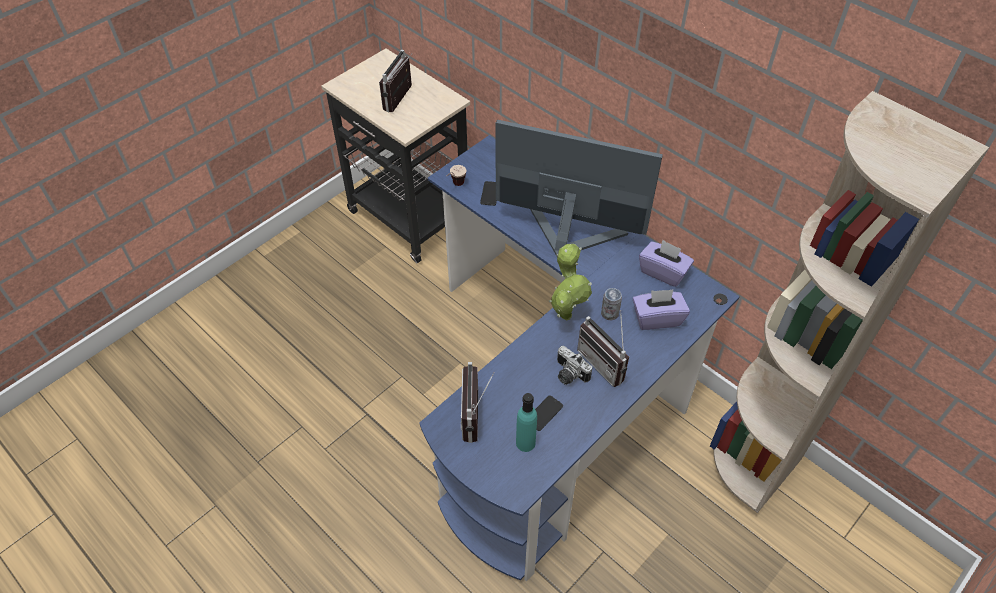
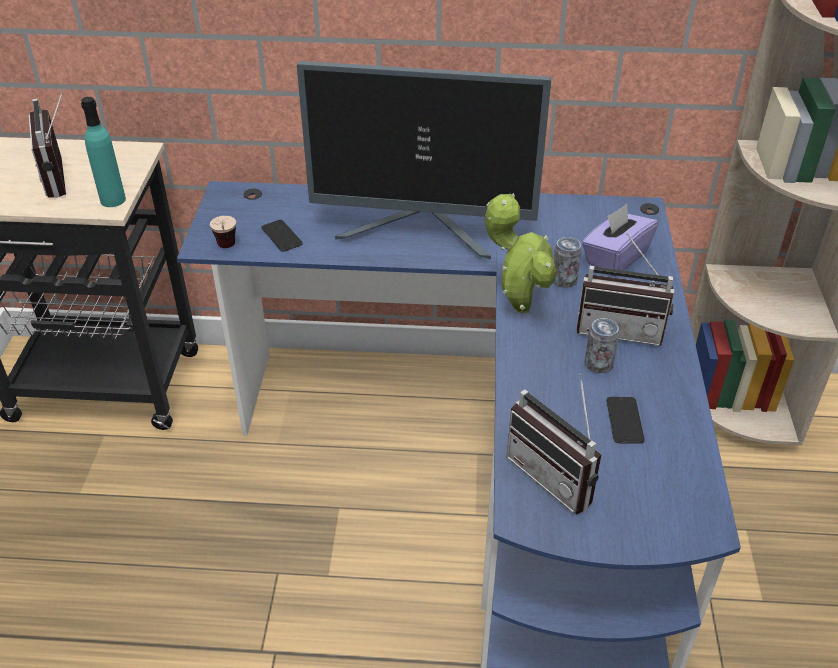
camera: 40 degrees left, 10 degrees down
(525, 443) = (645, 466): turquoise bottle -> turquoise bottle (113, 200)
(567, 234) = (423, 231): monitor -> monitor turned 150 degrees counterclockwise
(568, 374) = (598, 364): camera -> can
(663, 272) = (566, 214): purple tissue box -> none

